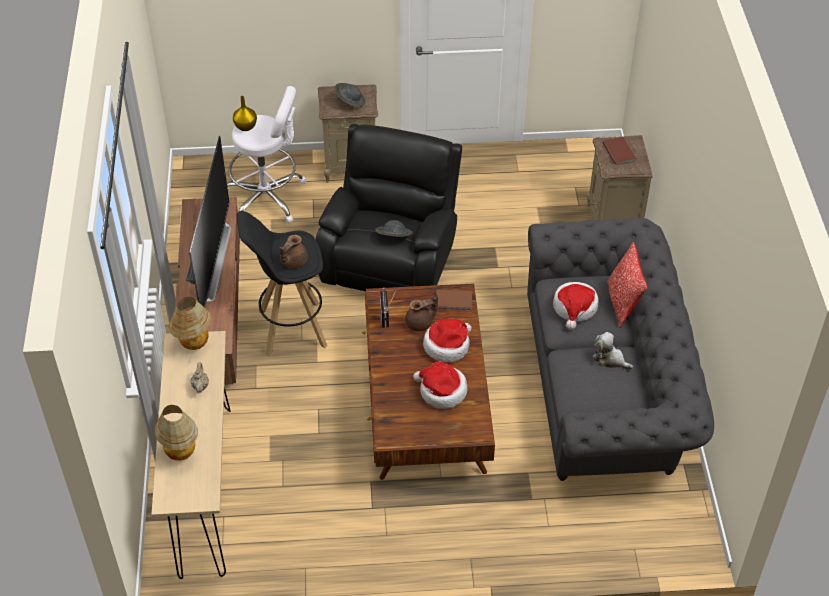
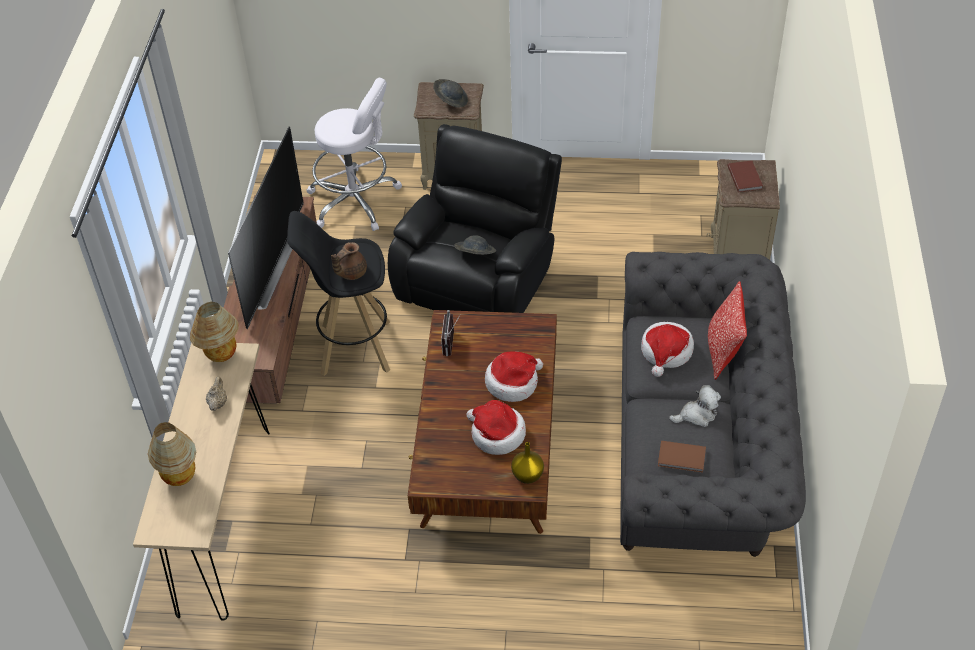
camera: 10 degrees right, 0 degrees up
(245, 127) = (330, 120): yellow vase -> yellow vase (527, 475)
(420, 323) = (487, 354): brown teapot -> none
(454, 301) = (530, 333): brown book -> brown book (682, 458)
(610, 359) = (697, 415): plush toy -> plush toy turned 120 degrees clockwise

